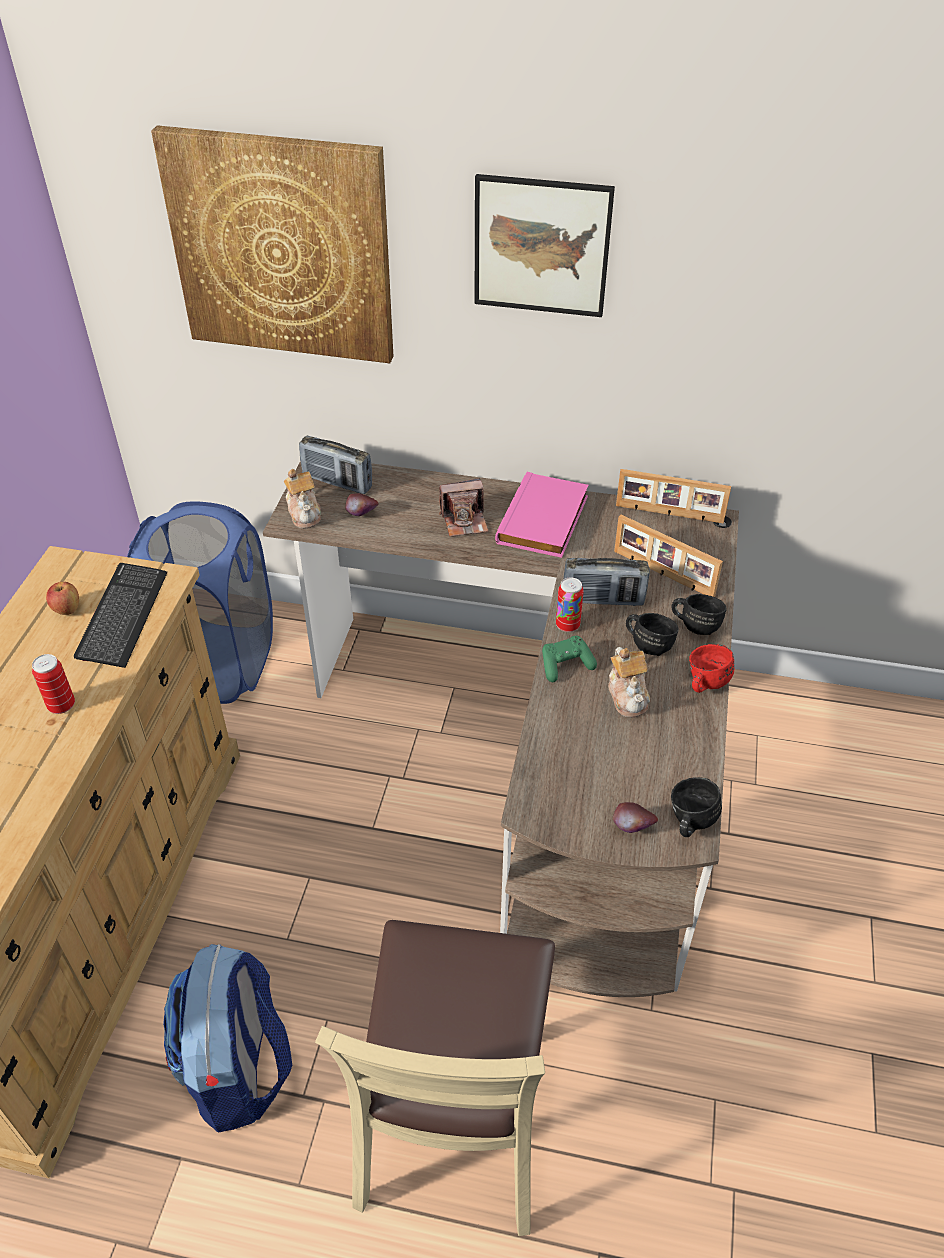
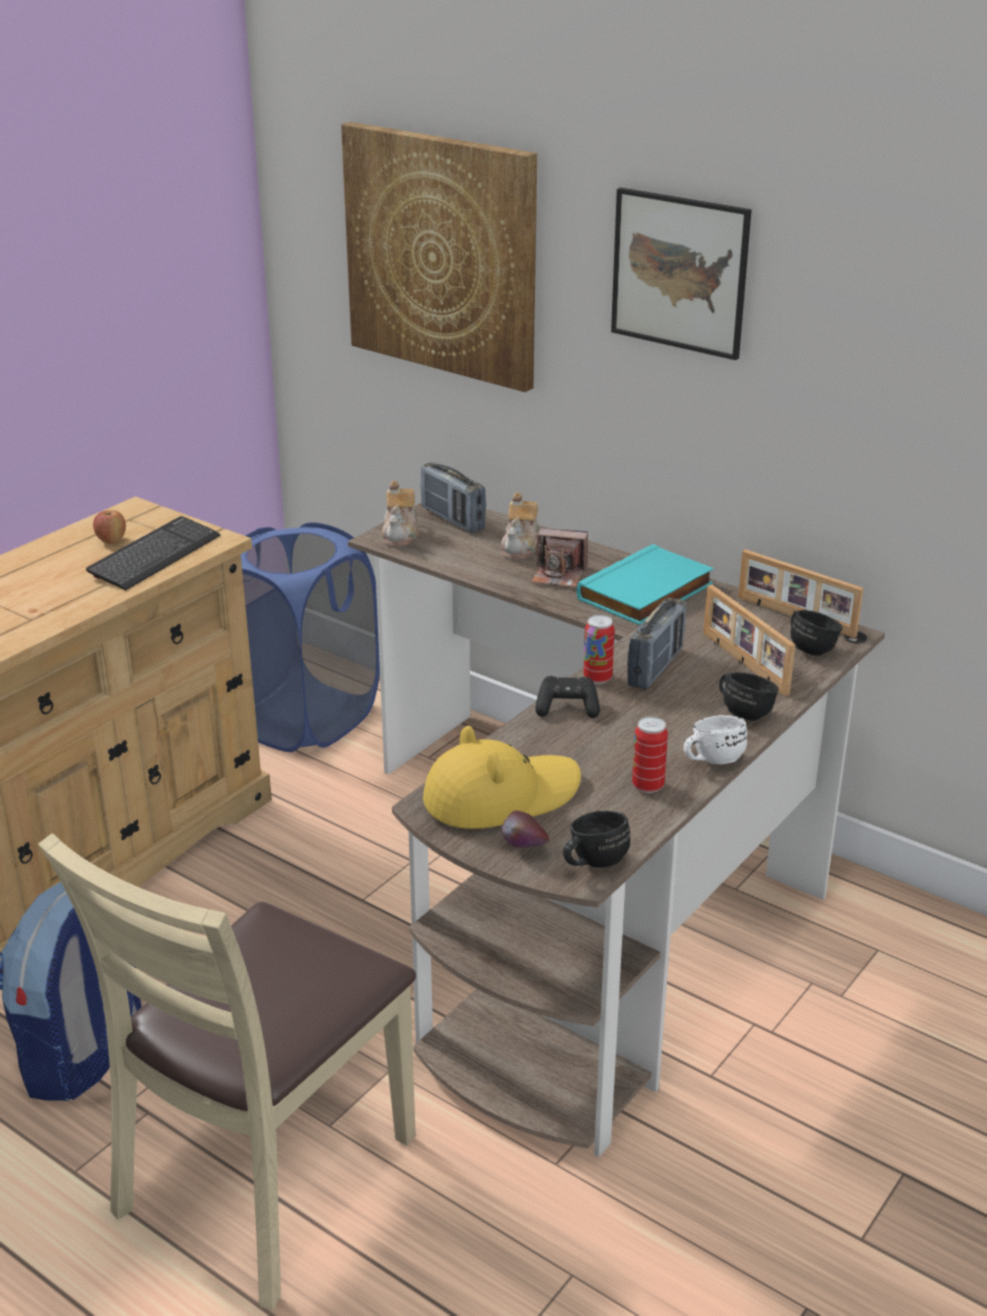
camera: 25 degrees right, 15 degrees down
(61, 705) = (50, 602): can -> can (648, 786)
(362, 516) = (456, 549): apple -> none
(545, 521) = (647, 593): pink book -> turquoise book
(565, 665) = (567, 708): green game controller -> black game controller
(577, 778) = (500, 795): none -> yellow hat
(603, 600) = (655, 668): radio -> radio turned 90 degrees counterclockwise
(628, 695) = (615, 747): teapot -> teapot (521, 548)
(648, 644) = (675, 714): black mug -> black mug (810, 647)
(704, 683) = (710, 759): red mug -> white mug

